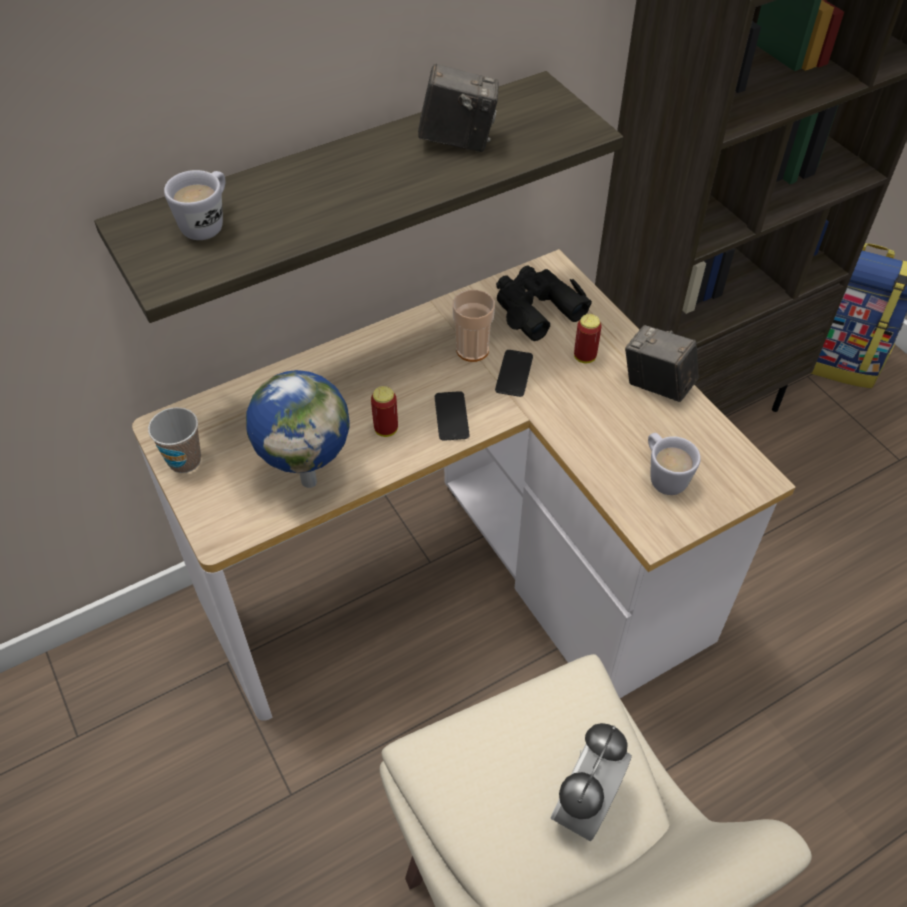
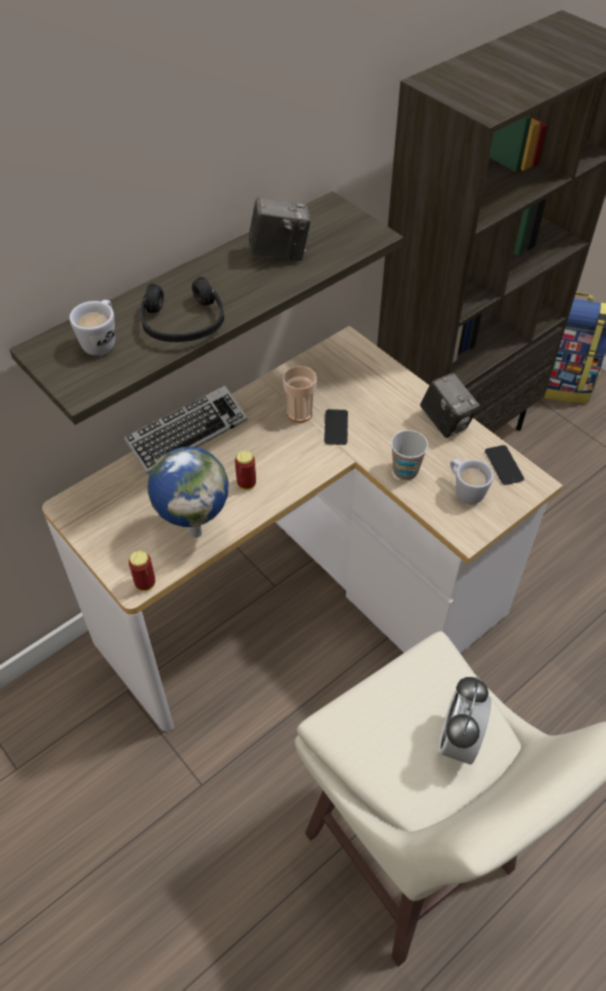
camera: 10 degrees left, 0 degrees up
(184, 461) = (92, 530): cup -> cup (405, 471)
(314, 212) = (183, 322): none -> black headphones
(327, 358) = (187, 434): none -> keyboard
(451, 416) = (295, 467): phone -> phone (504, 465)
(536, 308) = (341, 374): black binoculars -> none
(584, 357) = (387, 407): can -> can (145, 583)
(657, 385) = (446, 422): camera -> camera turned 150 degrees counterclockwise

